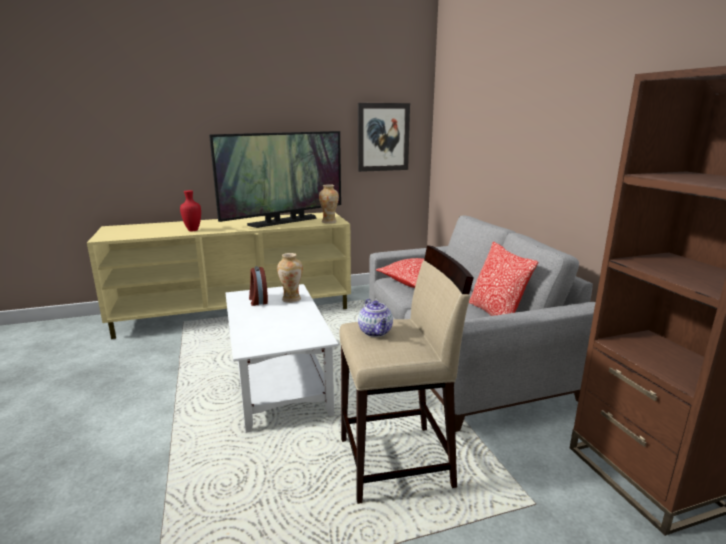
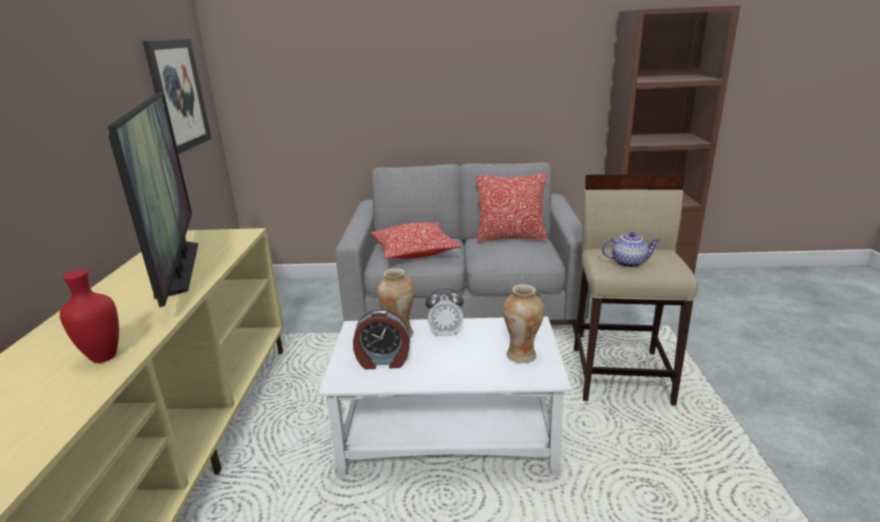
camera: 70 degrees left, 5 degrees up
(298, 311) = (445, 332): none -> alarm clock
(329, 222) = (236, 238): vase -> vase (521, 355)

